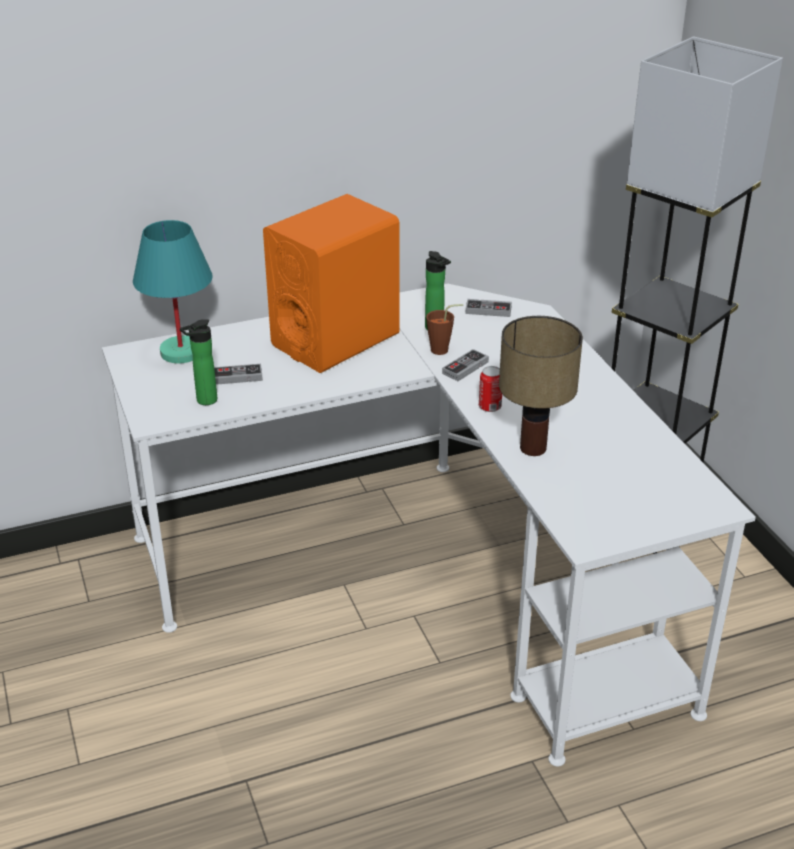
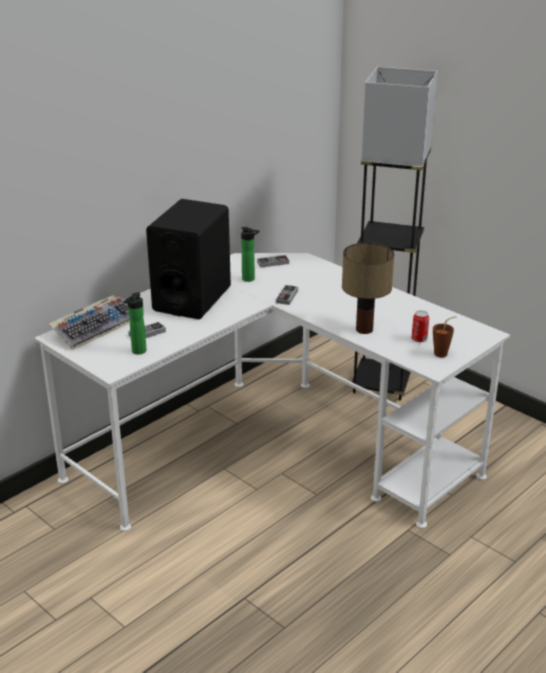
camera: 25 degrees left, 5 degrees down
(182, 352) = (95, 327): turquoise table lamp -> keyboard
(336, 340) = (192, 299): orange speaker -> black speaker
(443, 350) = (265, 290): brown cup -> brown cup (443, 353)
(490, 407) = (320, 314): can -> can (419, 339)

